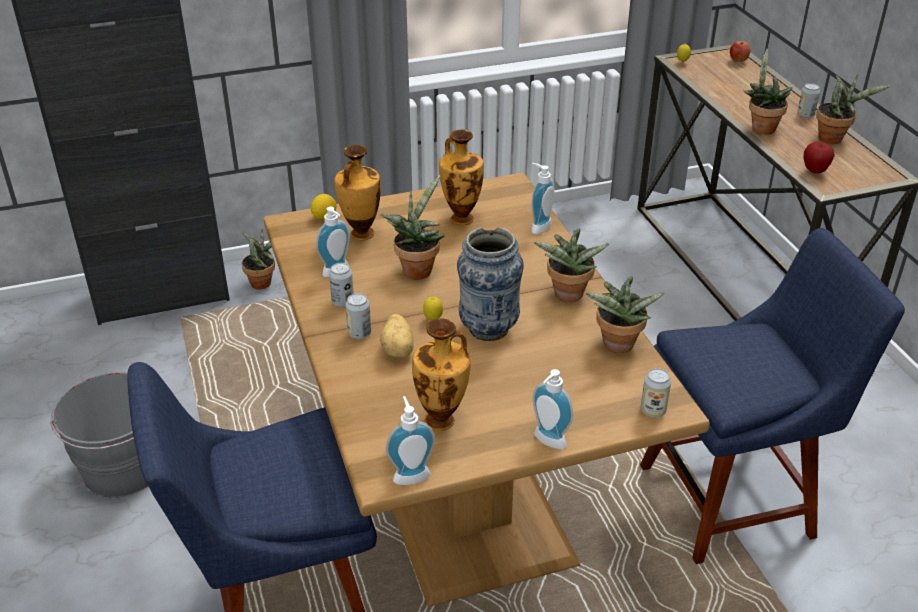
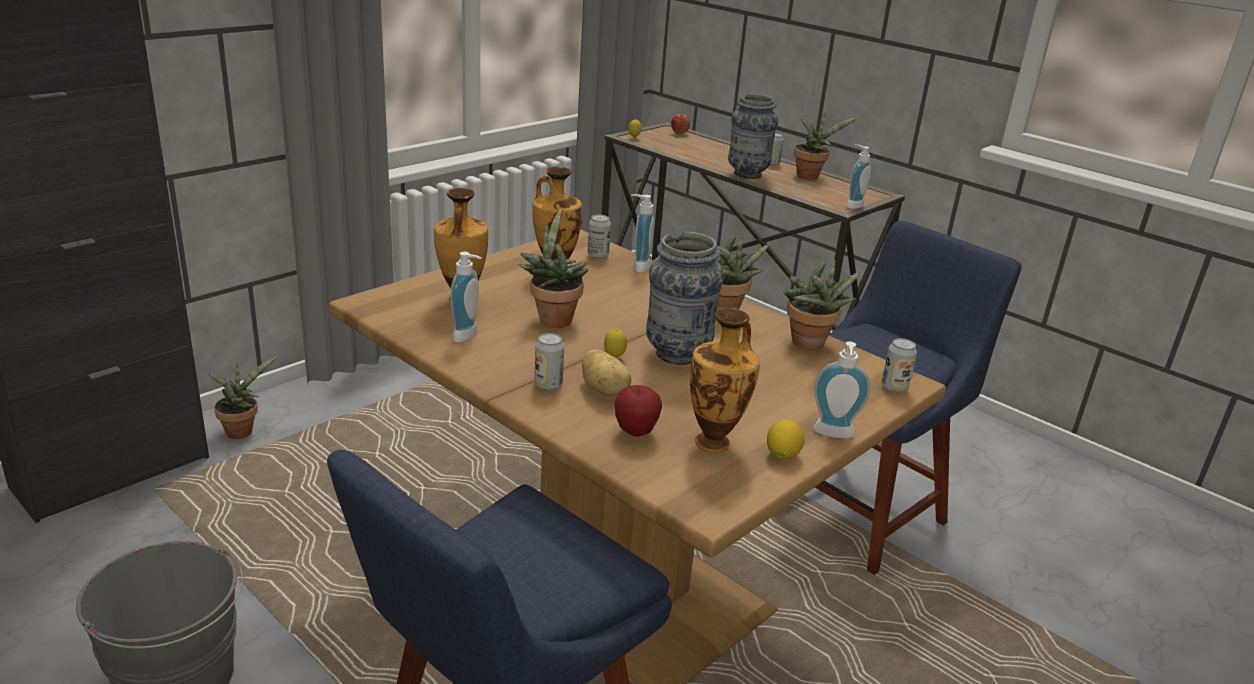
camera: 30 degrees left, 10 degrees down
(324, 217) = (404, 291): lemon -> lemon (782, 455)
(343, 302) = (501, 360): can -> can (598, 255)
(410, 474) = (734, 497): soap dispenser -> soap dispenser (852, 205)
(761, 127) = (747, 174): potted plant -> vase
(815, 171) = (821, 198): apple -> apple (635, 432)

